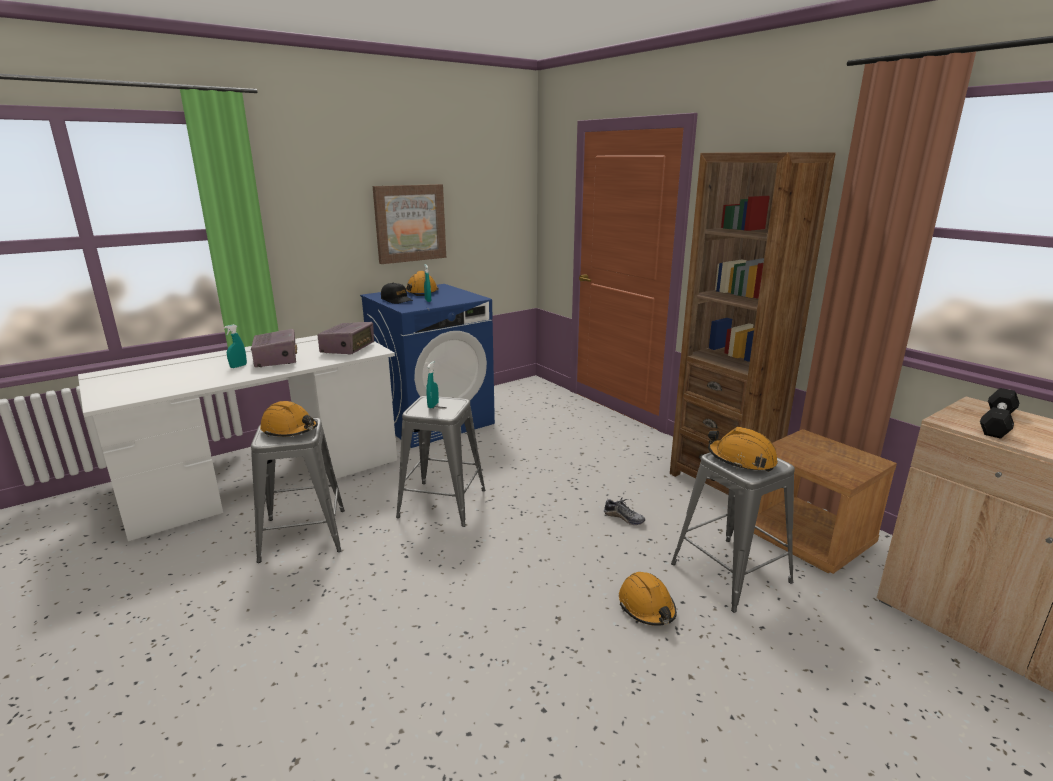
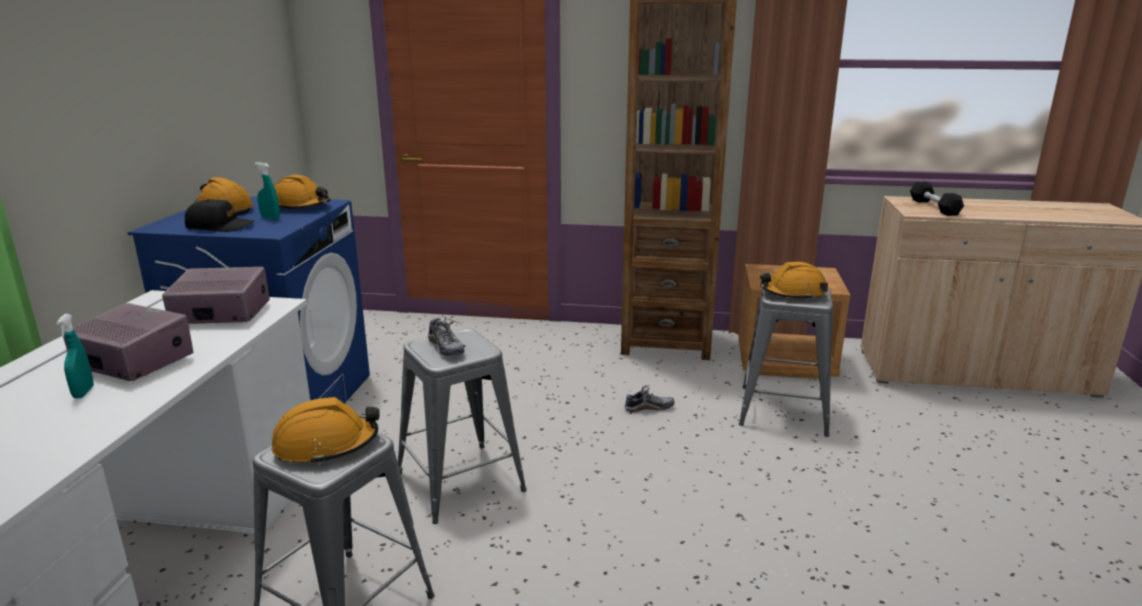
camera: 45 degrees left, 0 degrees up
(348, 348) = (221, 314): radio -> radio turned 60 degrees counterclockwise
(410, 223) = (170, 104): picture -> none
(433, 405) = (446, 347): turquoise spray bottle -> shoe
(647, 607) = (778, 466): orange hard hat -> orange hard hat (300, 207)

